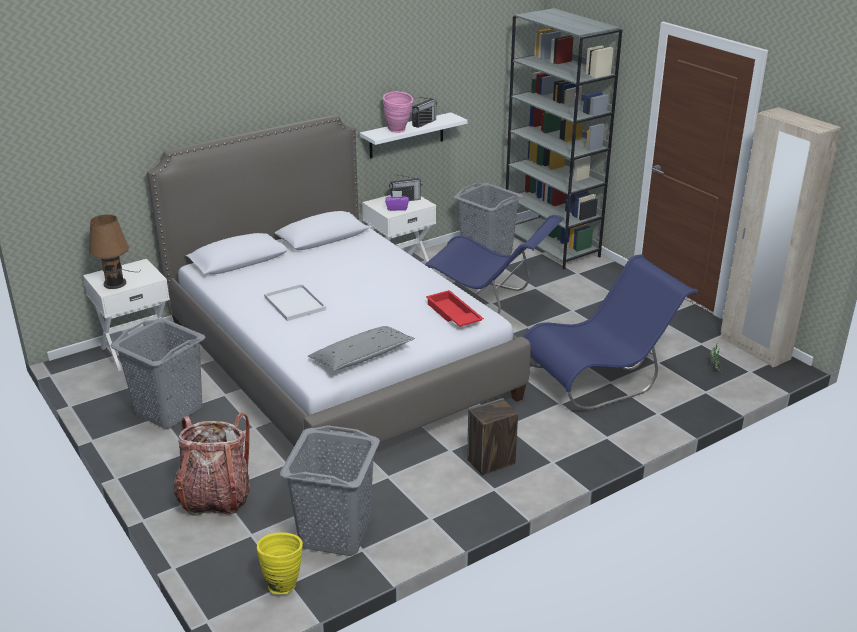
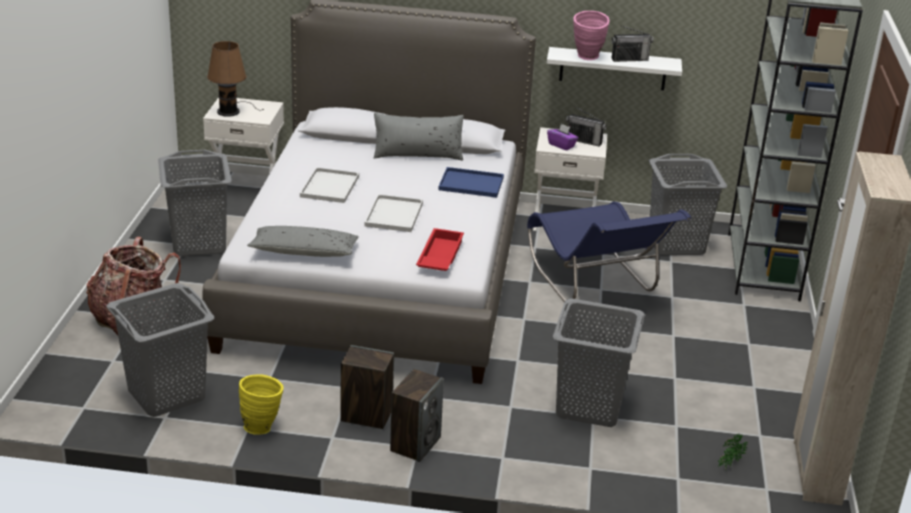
camera: 40 degrees right, 0 degrees up
(282, 582) = (81, 404): yellow vase -> yellow vase (262, 426)
(313, 254) = (418, 154): none -> grey pillow
(375, 302) = (394, 215): none -> white tray
(383, 259) = (469, 184): none -> blue tray
(548, 461) = (415, 444): none -> speaker
(600, 378) = (589, 407): blue chair -> grey laundry basket

